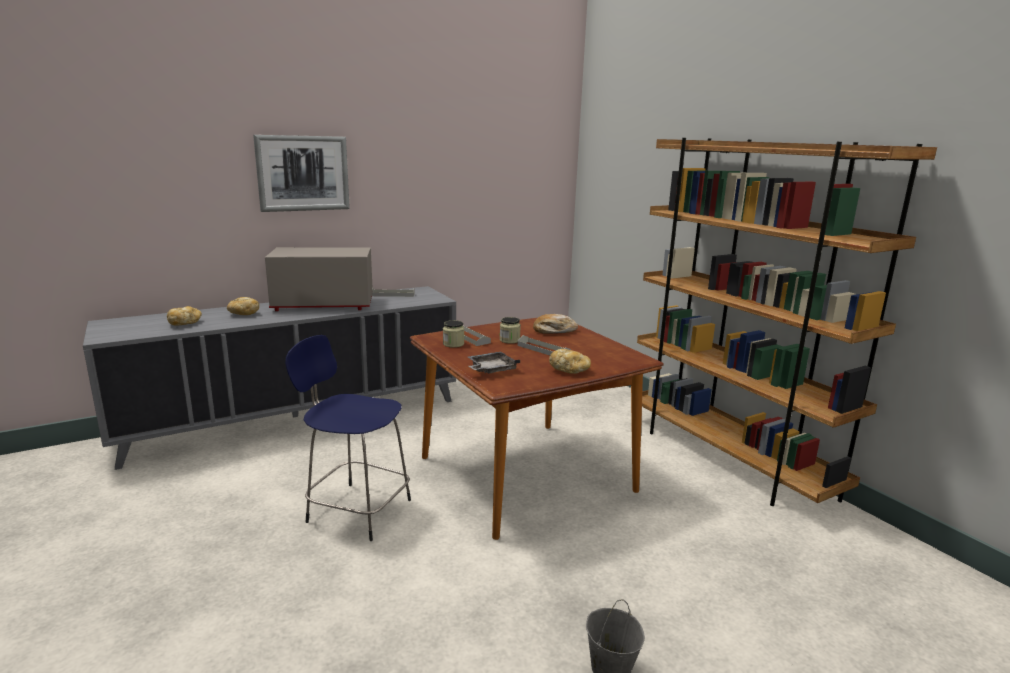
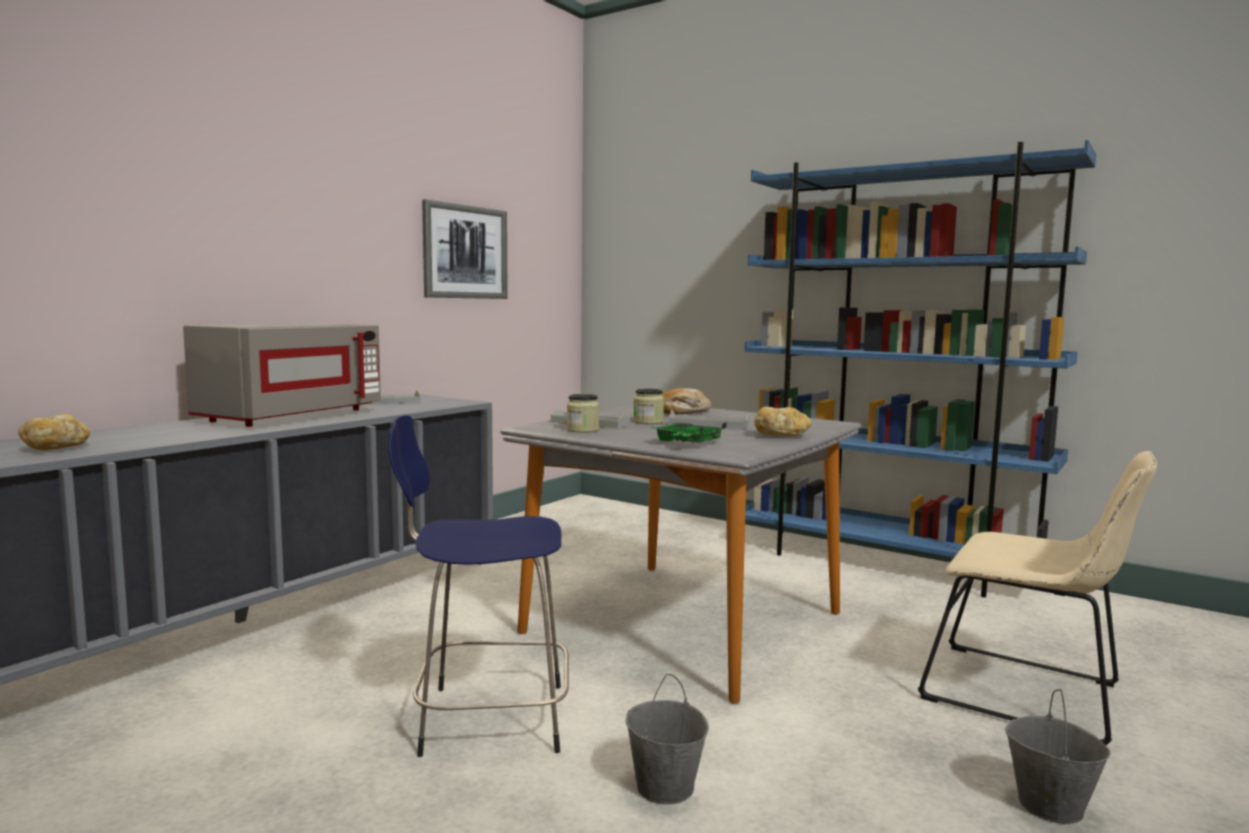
camera: 25 degrees left, 10 degrees down
(243, 314) = (159, 432): bread -> none
(303, 173) = (240, 203): picture -> picture (465, 252)
(323, 305) = (290, 416): grey microwave -> grey microwave turned 150 degrees clockwise
(402, 578) = (664, 787): none -> grey bucket
(491, 369) = (687, 443): grey tray -> green tray
(524, 474) = (683, 623): brown dining table -> grey dining table
(701, 592) = (1030, 695): none -> beige chair
(727, 459) = (887, 563): brown bookcase -> blue bookcase

